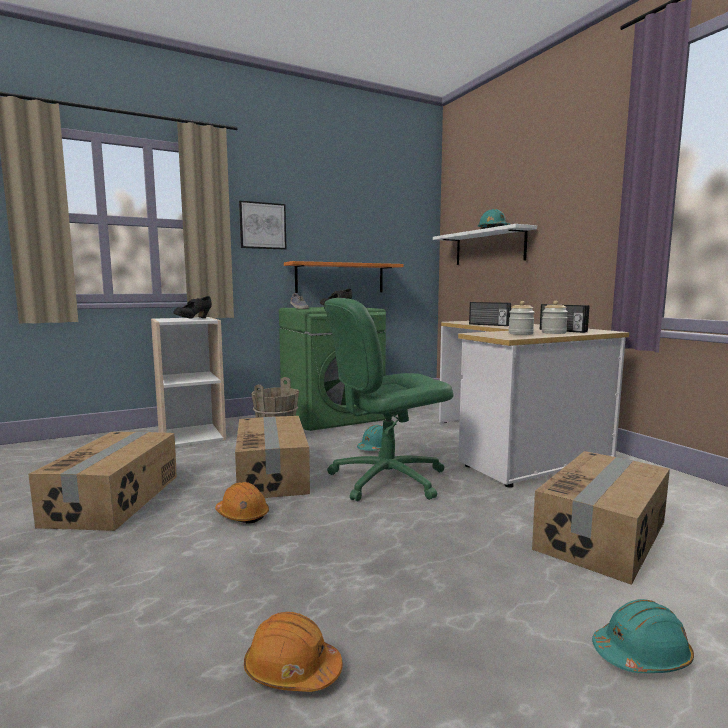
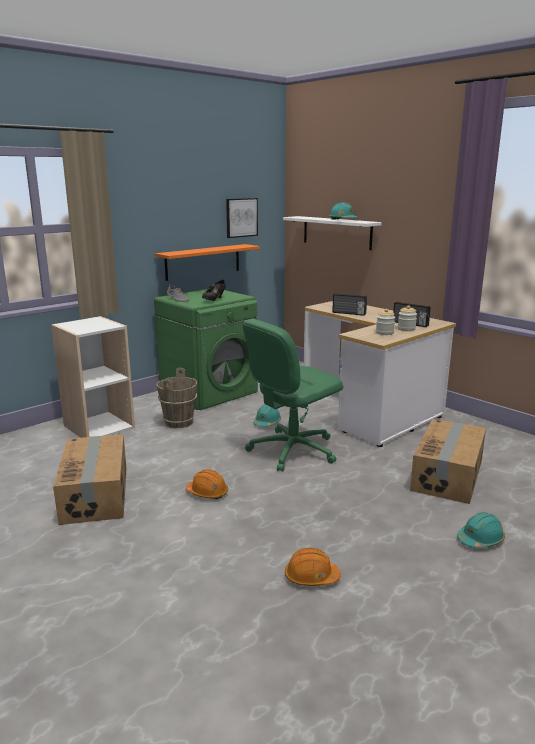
camera: 15 degrees left, 10 degrees up
(193, 319) = (97, 324): black shoe -> none
(262, 226) = (135, 220): picture -> picture (241, 217)
(273, 474) = (203, 457): cardboard box -> none

